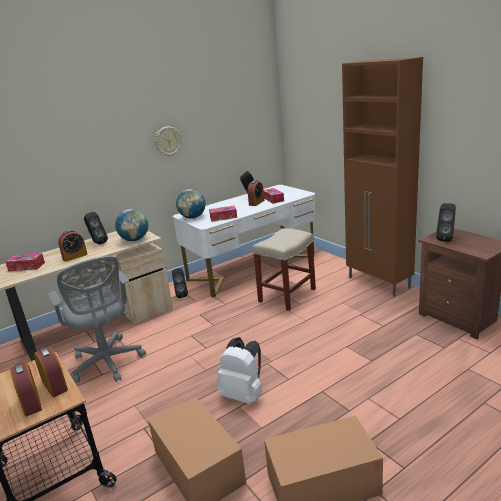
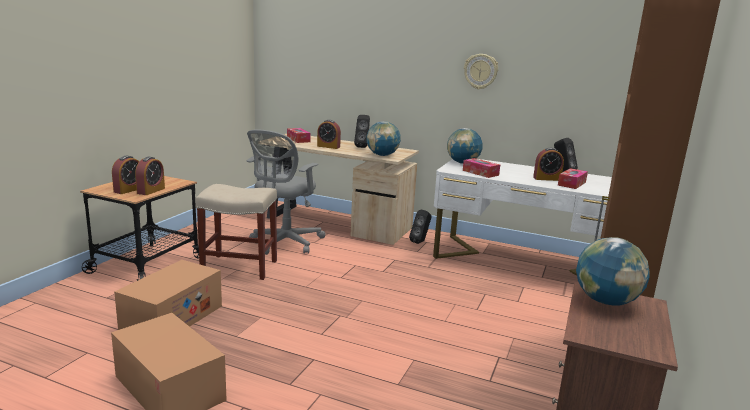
camera: 55 degrees right, 5 degrees down
(244, 395) = (279, 315): white backpack -> none
(287, 295) = (485, 297): beige stool -> beige stool (238, 267)
(446, 239) = (606, 301): black speaker -> globe

